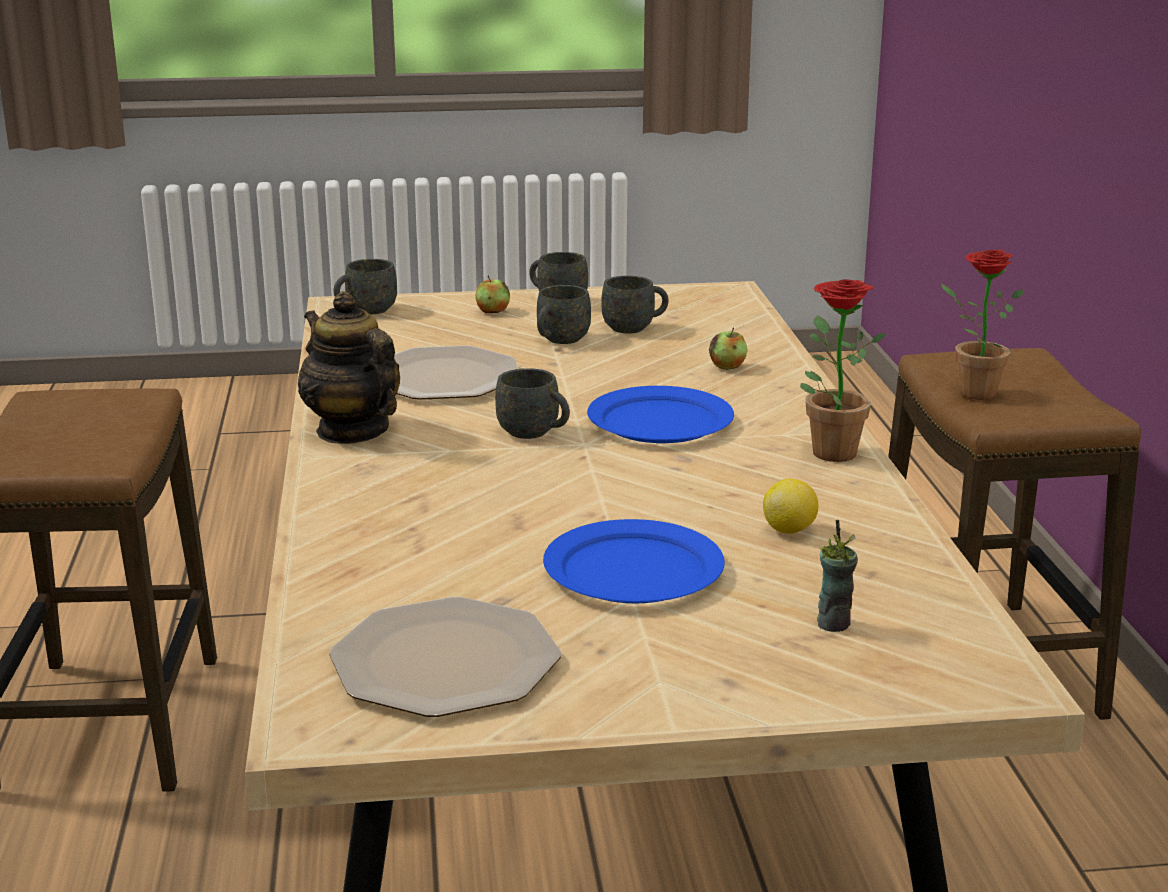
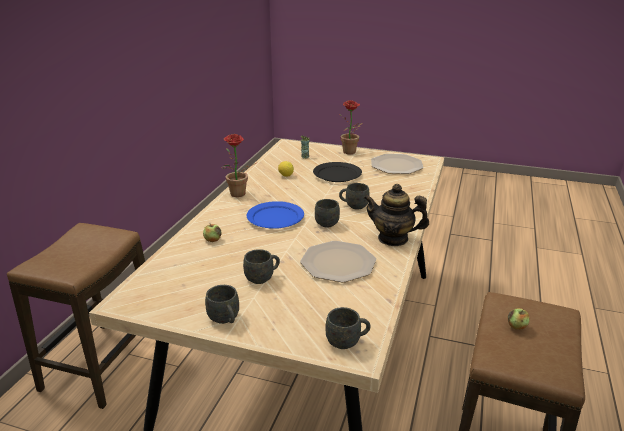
camera: 155 degrees left, 5 degrees up
(352, 431) = (393, 238): teapot -> teapot turned 120 degrees clockwise
(492, 311) = (272, 318): apple -> apple (516, 326)
(632, 570) = (337, 174): blue plate -> black plate
(635, 328) = (215, 279): grey mug -> grey mug (353, 206)
(970, 392) = (95, 254): potted plant -> potted plant (351, 153)

